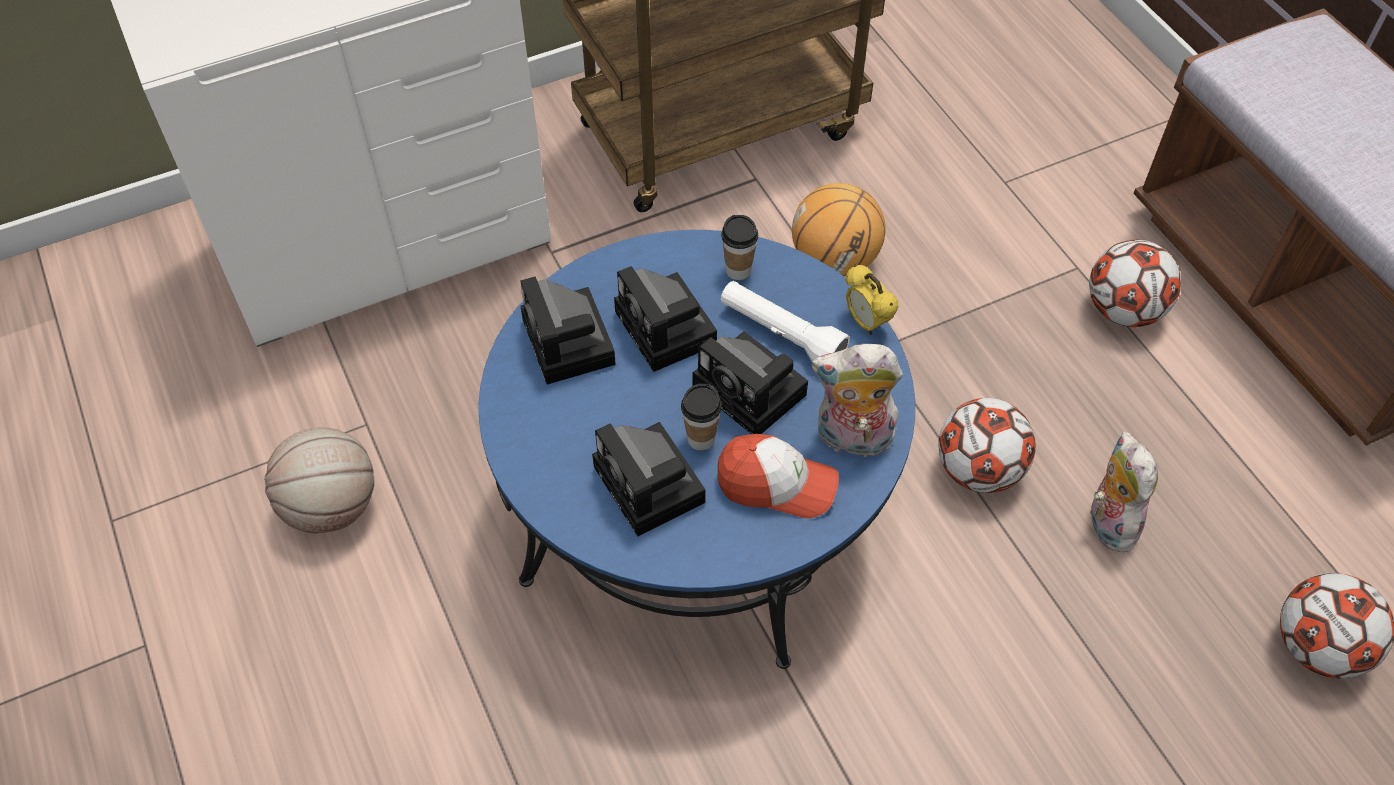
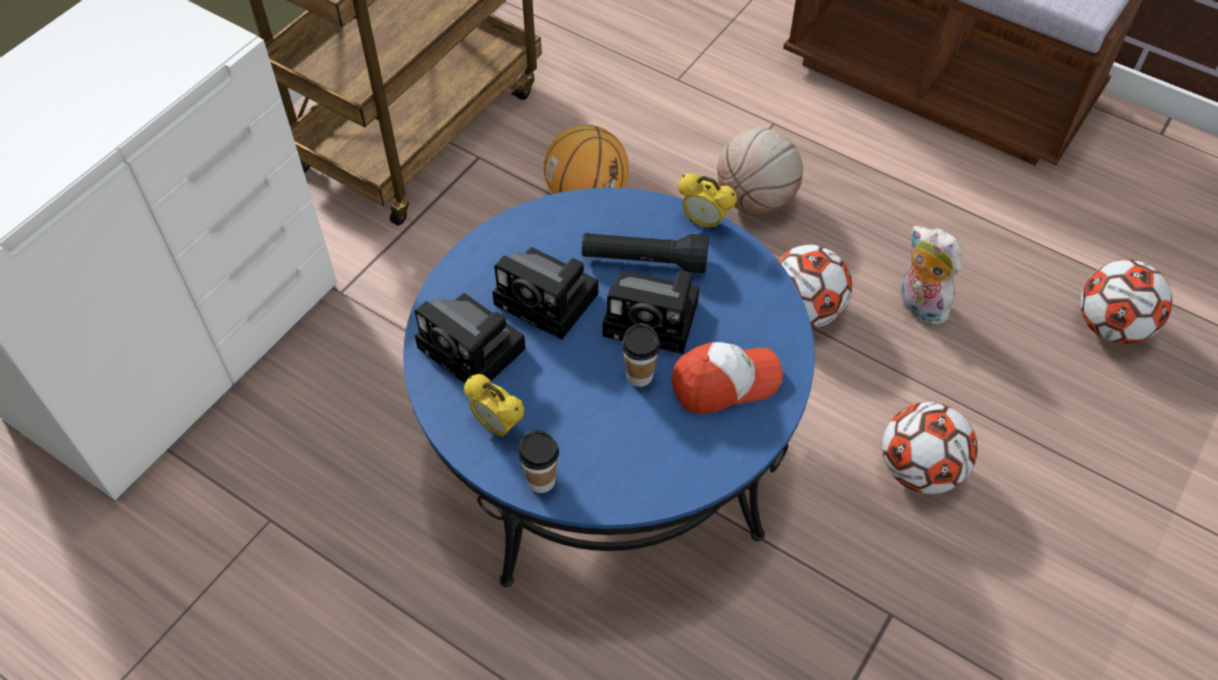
camera: 30 degrees left, 0 degrees up
(332, 507) = (287, 609): basketball -> basketball (756, 199)
(543, 422) = (498, 426): none -> alarm clock
(652, 488) = (628, 435): camera -> none
(738, 270) = (573, 225): cup -> cup (541, 480)
(781, 334) = (644, 261): white flashlight -> black flashlight
(851, 439) = (757, 319): plush toy -> none
(1123, 311) = (827, 142): football -> football (919, 470)

